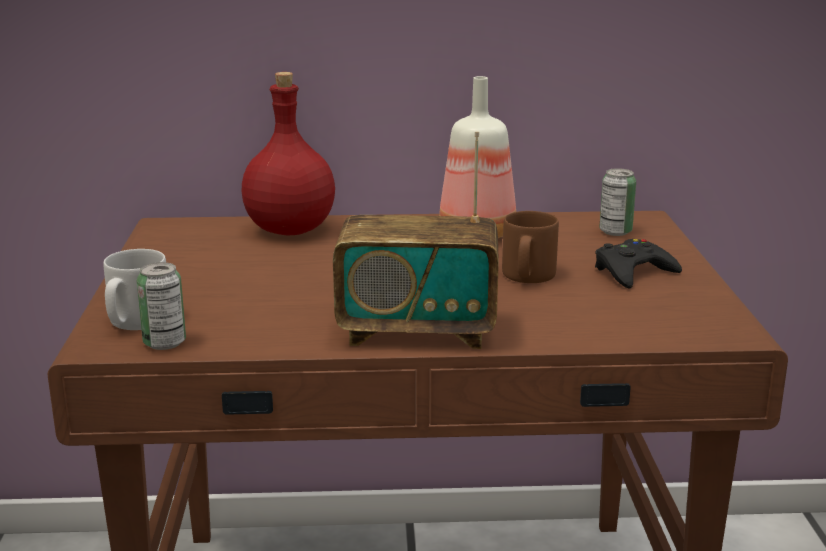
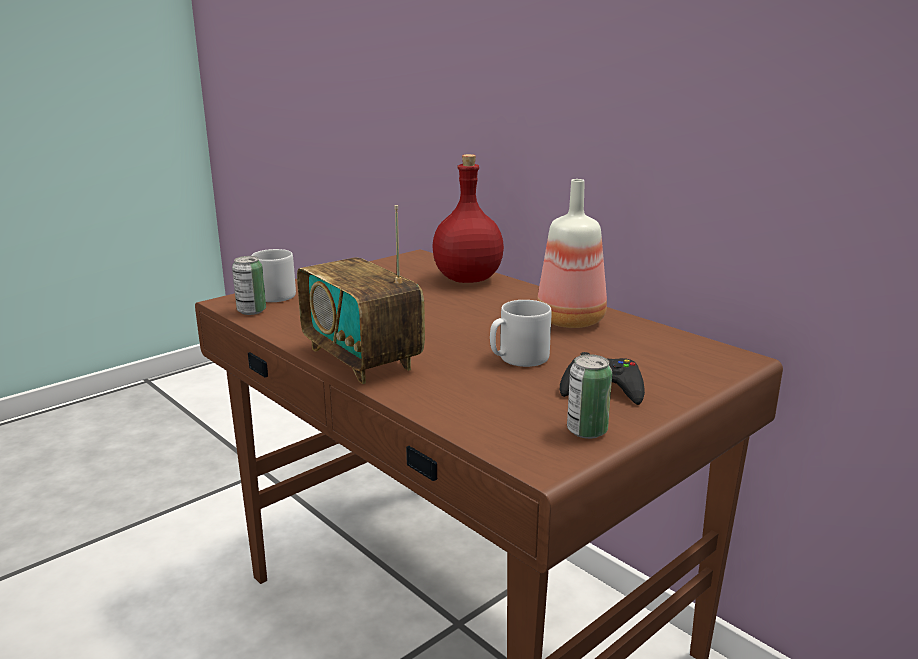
camera: 50 degrees right, 0 degrees up
(527, 277) = (518, 359): brown mug -> grey mug
(615, 231) = (679, 358): can -> can (587, 431)

